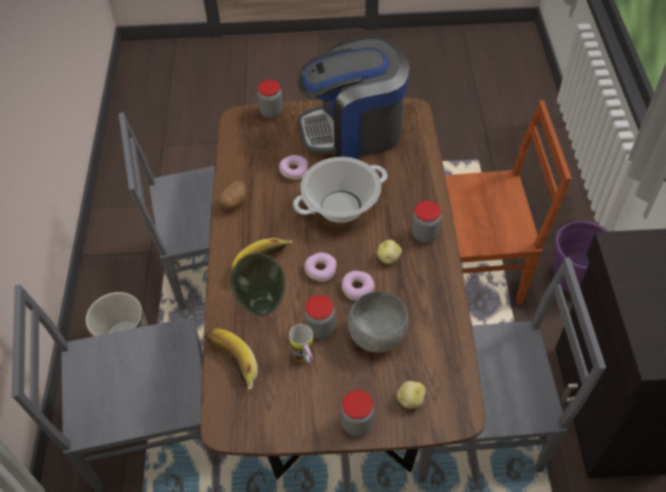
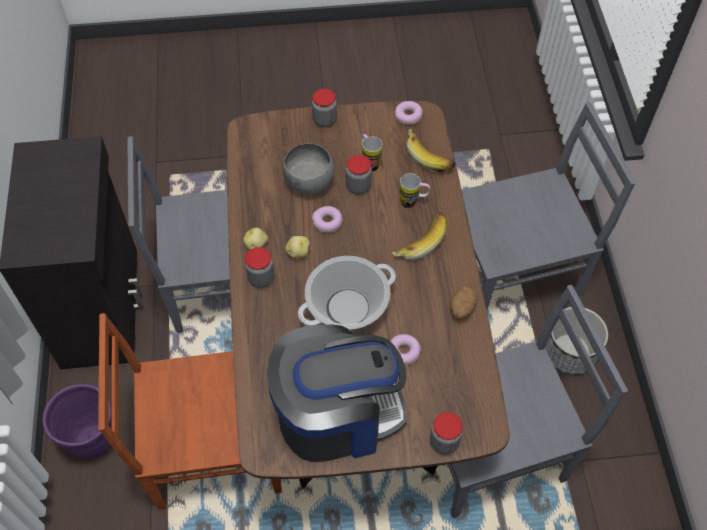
camera: 175 degrees right, 5 degrees up
(261, 307) = (413, 203): vase -> mug
(320, 270) = (363, 238): donut -> donut (408, 116)
(410, 400) = (283, 137): potato -> potato (256, 245)

